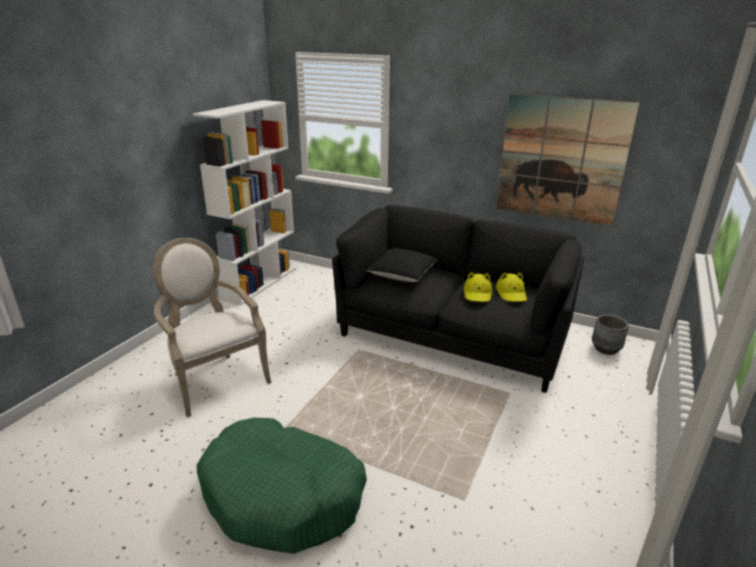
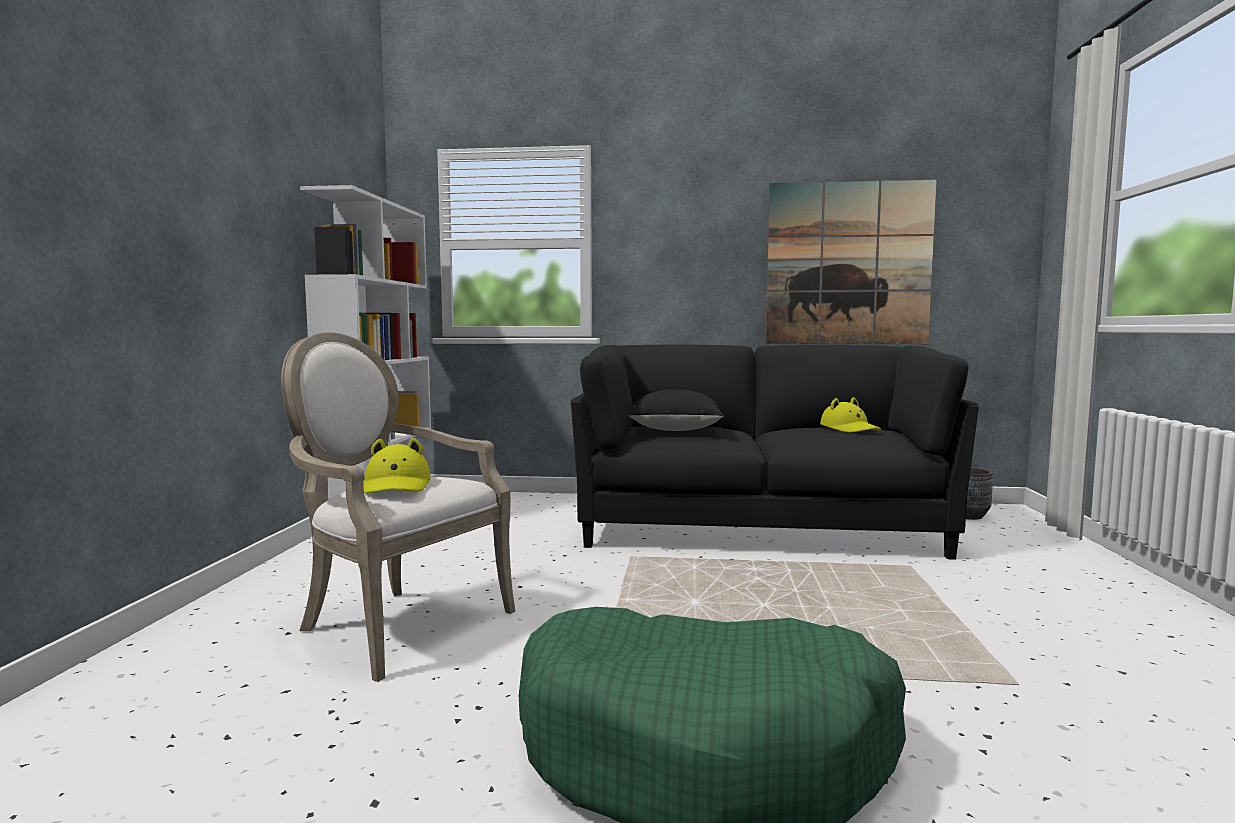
camera: 20 degrees left, 20 degrees down
(478, 293) = (806, 432): yellow hat -> yellow hat (397, 486)

